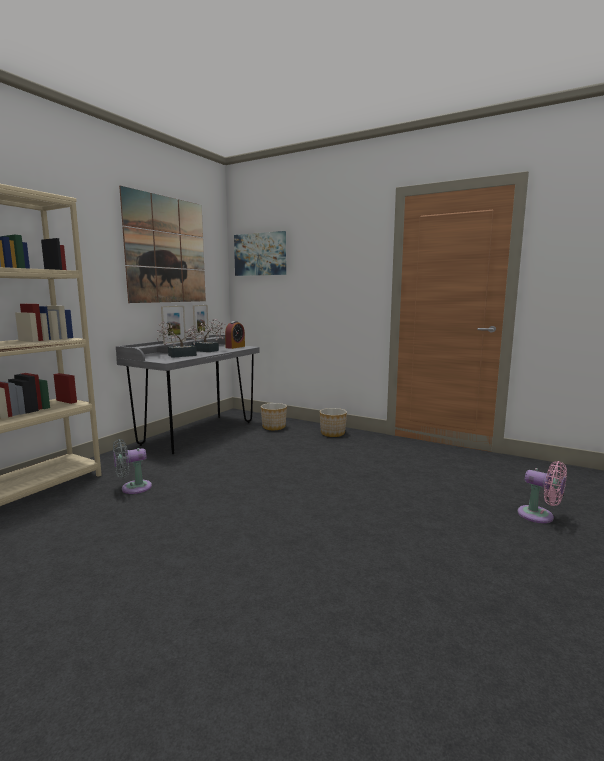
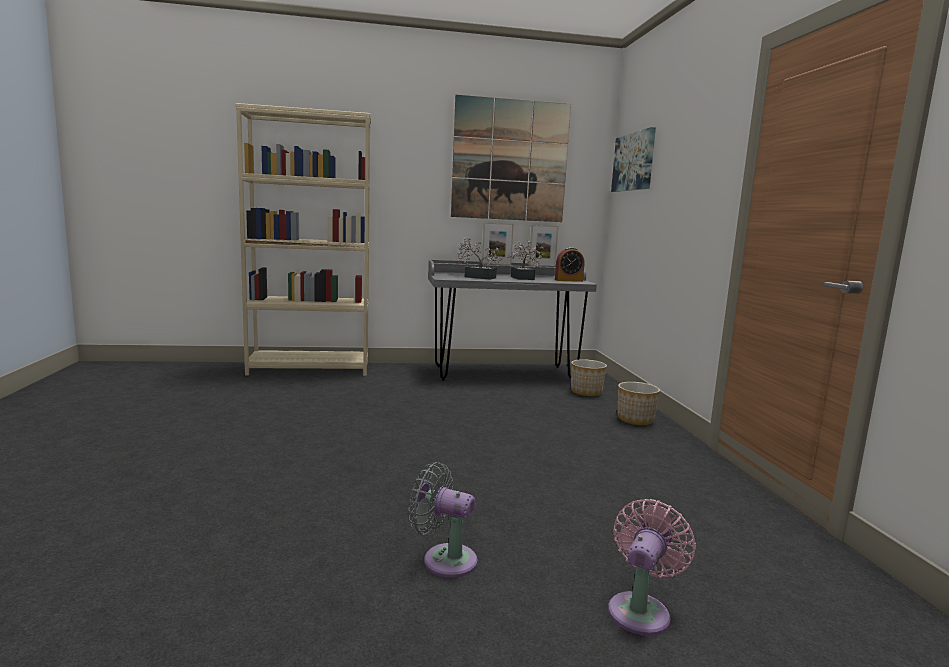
camera: 50 degrees right, 0 degrees up
(133, 488) = (361, 390): grey fan -> grey fan (444, 559)
(539, 516) = (641, 610): pink fan -> pink fan turned 150 degrees counterclockwise

